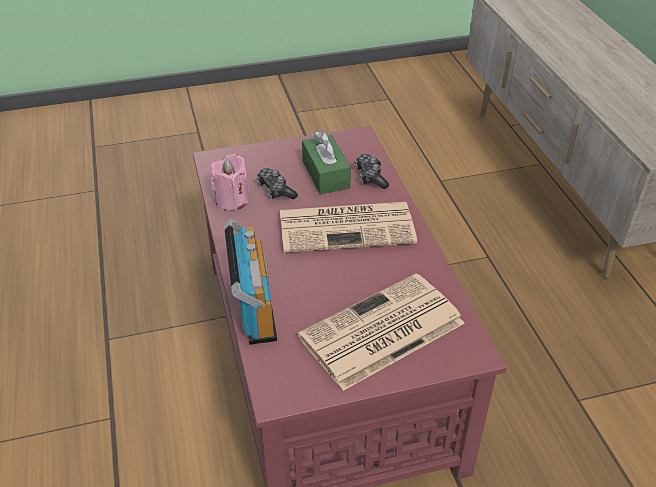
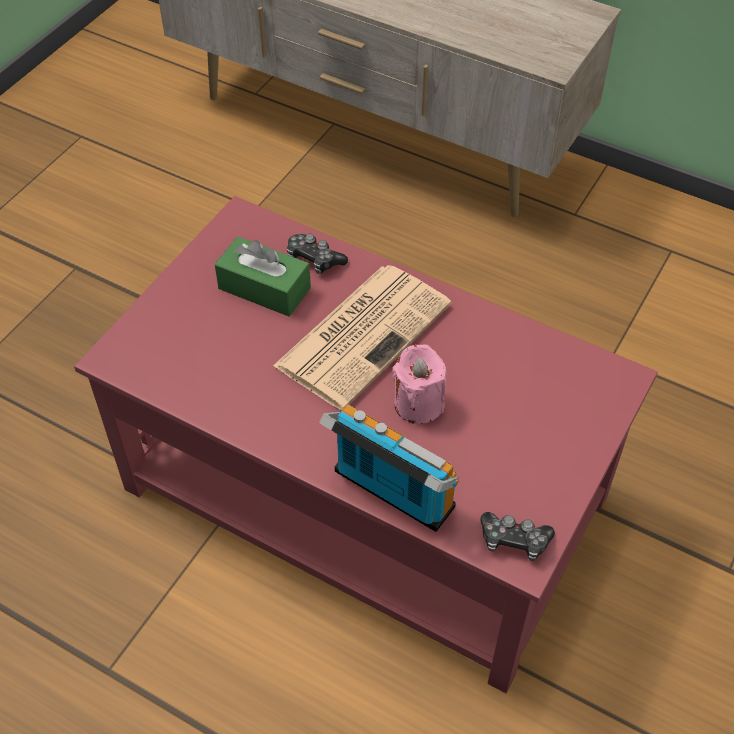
camera: 45 degrees left, 10 degrees up
(232, 200) = (205, 391): pink candle -> pink candle (418, 404)
(275, 190) = (236, 345): game controller -> game controller (514, 541)
(380, 332) = (528, 421): newspaper -> none

